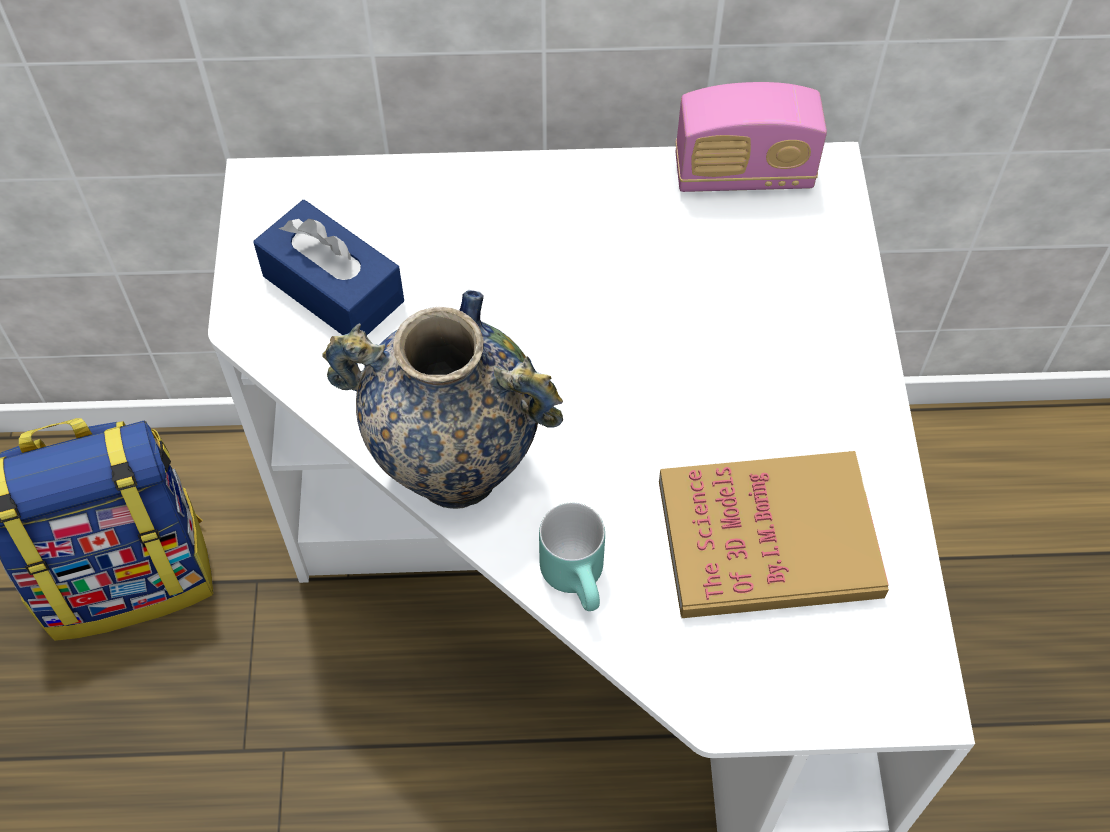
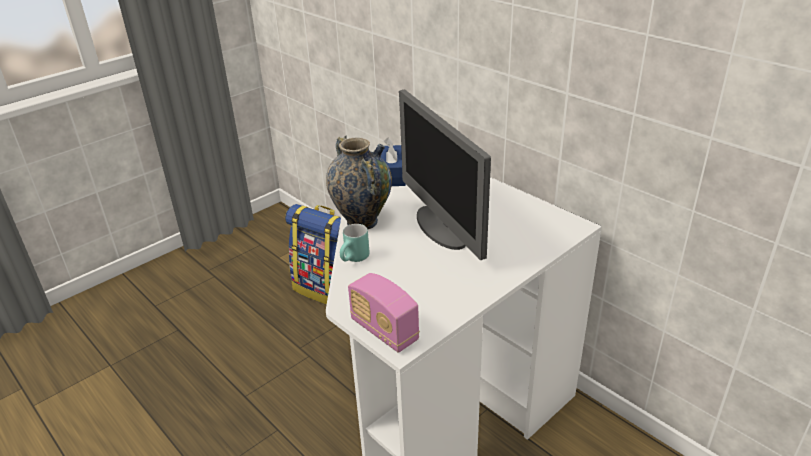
camera: 50 degrees right, 25 degrees down
(624, 362) = (441, 228): none -> monitor
(743, 174) = (547, 212): radio -> radio (384, 331)
(768, 539) = (418, 286): book -> none

